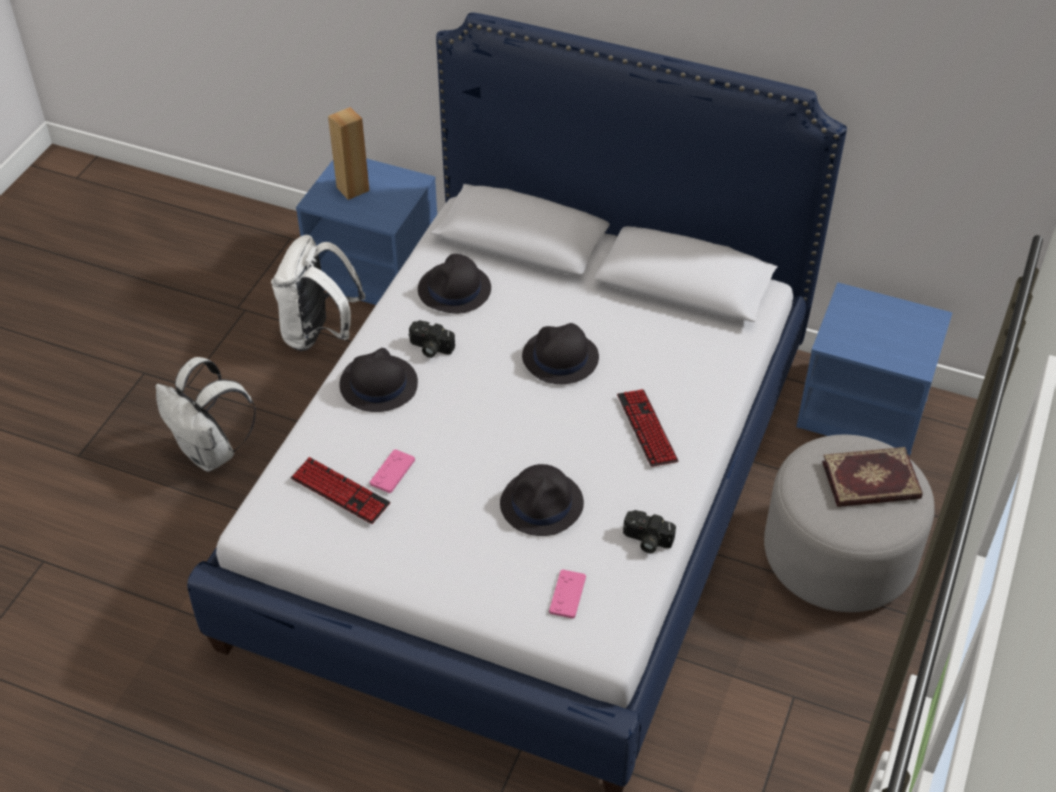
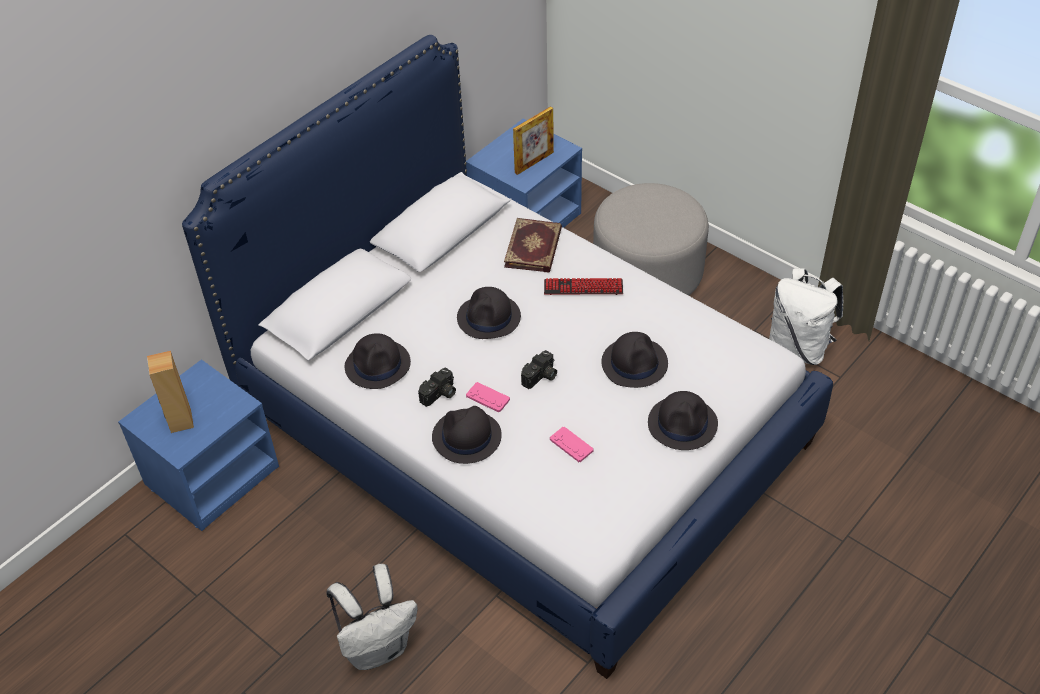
camera: 70 degrees left, 0 degrees up
(319, 333) = (269, 534): white backpack -> white backpack (799, 347)
(340, 492) = (580, 483): keyboard -> none
(462, 569) = (683, 423): none -> black hat
(567, 594) = (724, 369): pink game controller -> pink game controller (488, 398)
(646, 540) = (688, 315): camera -> camera (541, 377)
(871, 481) = (650, 206): book -> book (534, 248)
(873, 343) = (534, 162): none -> picture frame

